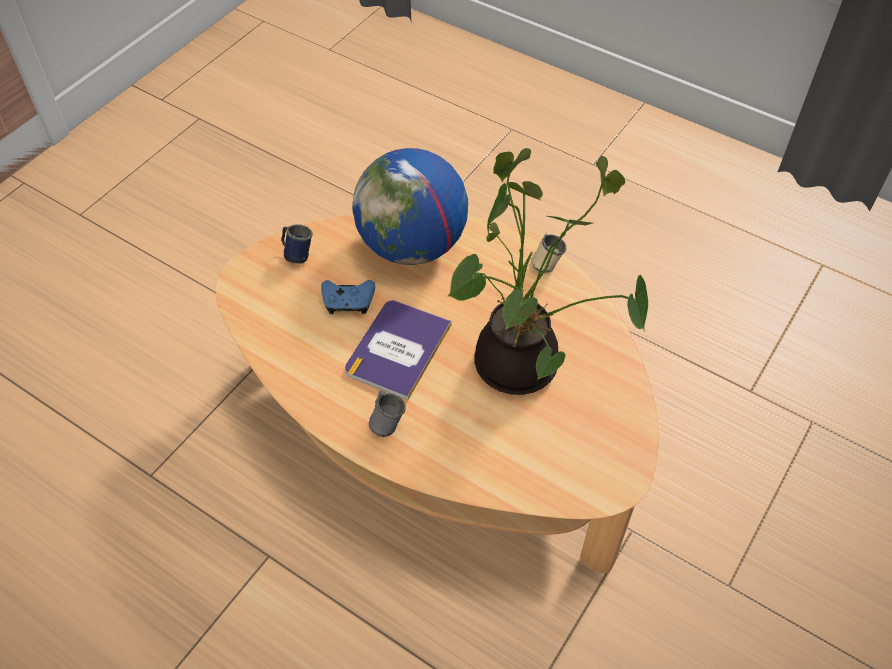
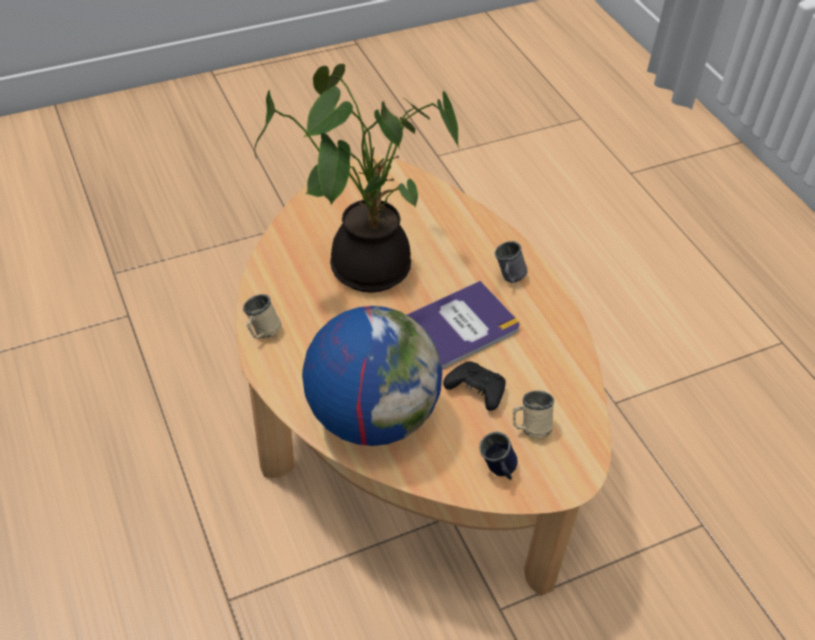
camera: 150 degrees left, 5 degrees down
(290, 295) = (529, 427): none -> beige mug
(348, 302) = (476, 390): blue game controller -> black game controller

